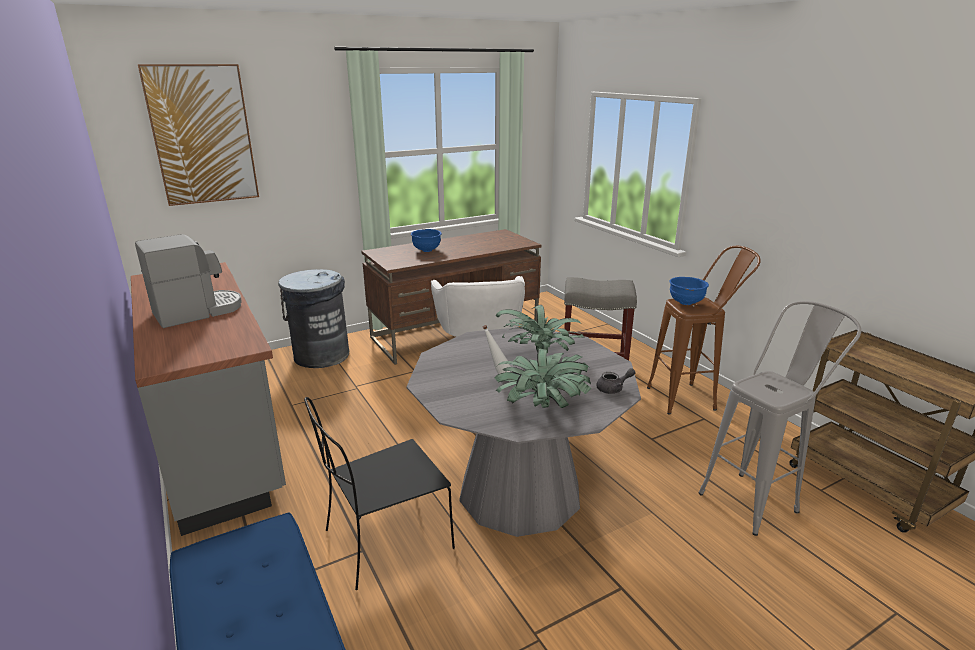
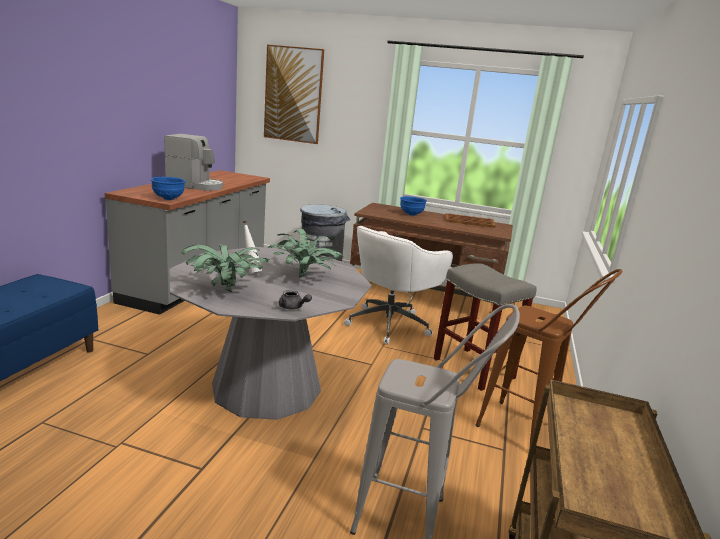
camera: 45 degrees right, 5 degrees down
(385, 541) = (163, 357): black chair -> none
(477, 239) = (469, 221): none -> brown tray
(686, 303) = (535, 313): blue bowl -> blue bowl (169, 199)

